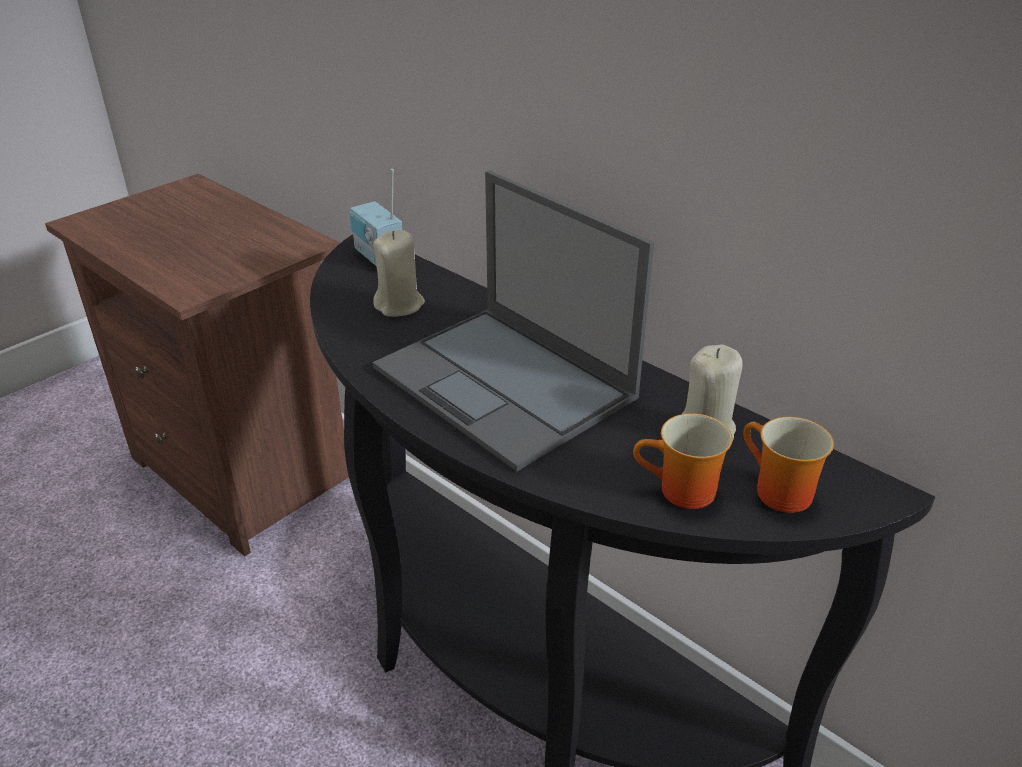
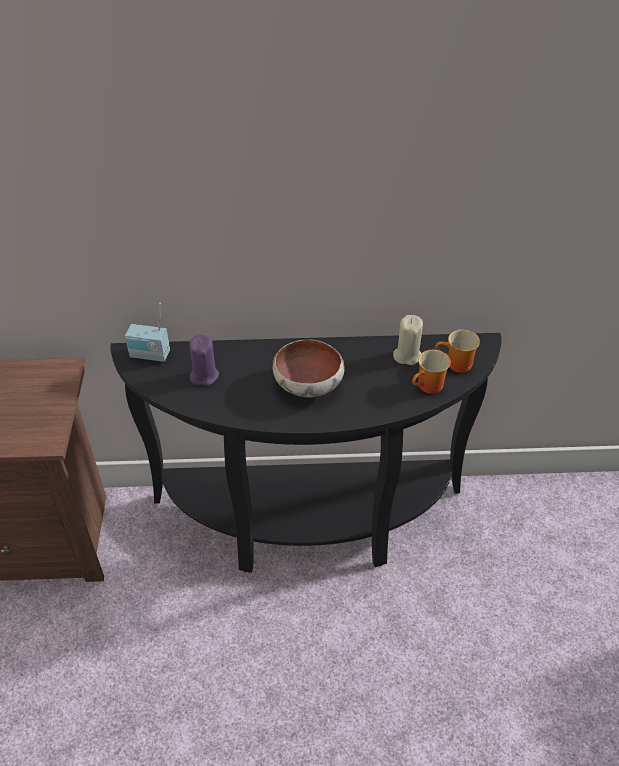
camera: 45 degrees left, 10 degrees up
(399, 305) = (204, 375): beige candle -> purple candle
(506, 384) = (309, 384): laptop -> bowl

